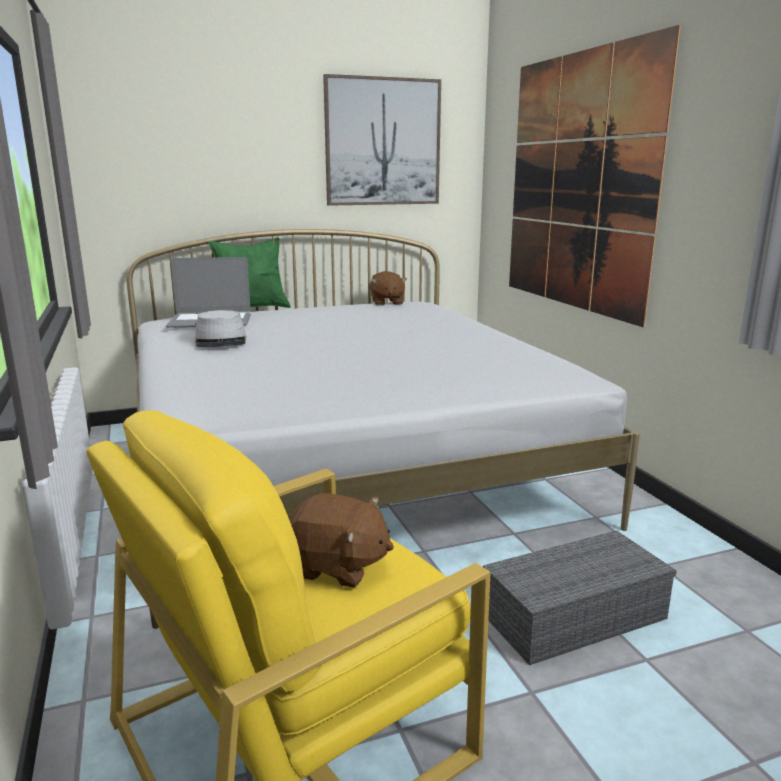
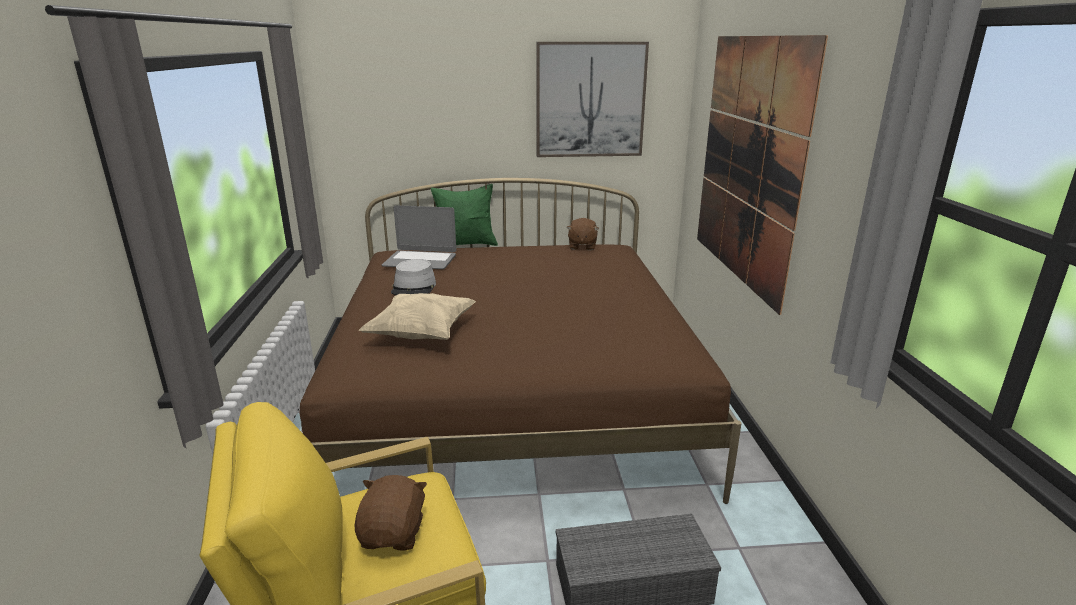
camera: 15 degrees right, 5 degrees up
(264, 375) = (421, 334): none -> beige pillow
(338, 567) = (394, 533): brown plush toy -> brown plush toy turned 120 degrees counterclockwise
(344, 467) = (513, 396): white bed -> brown bed

